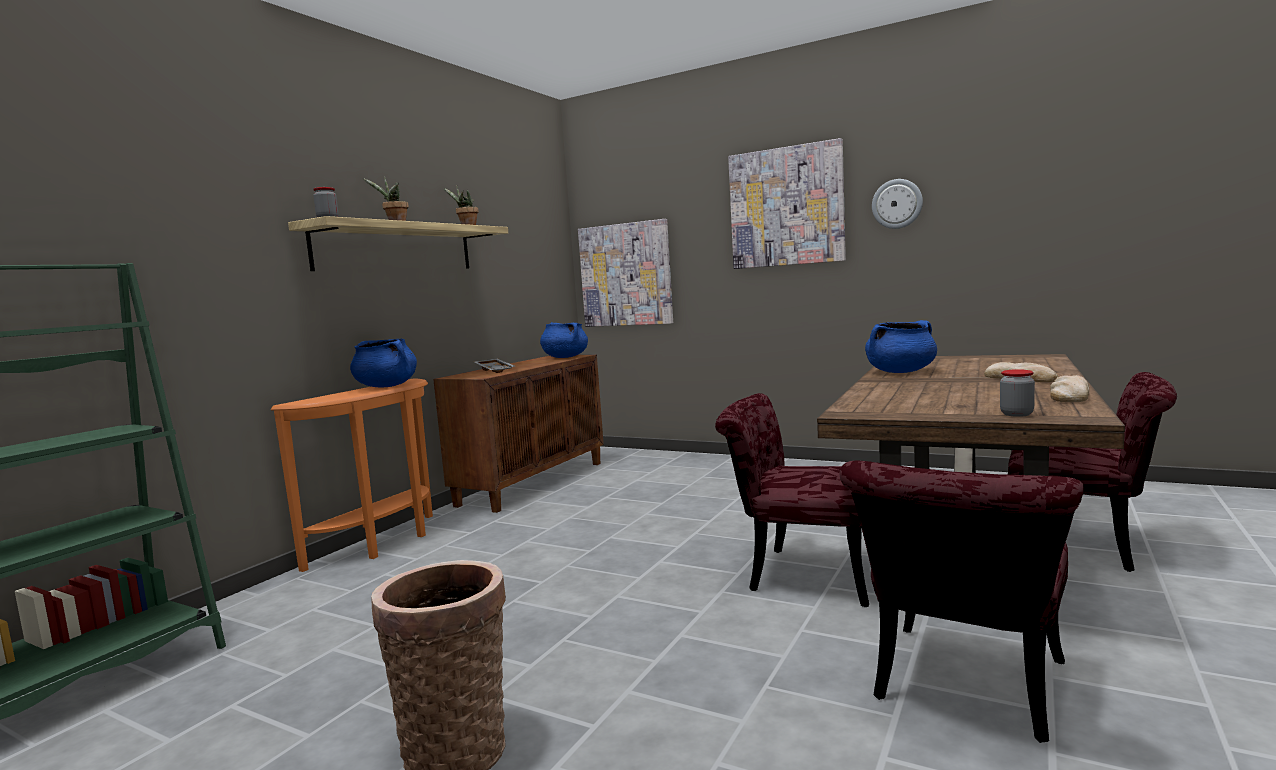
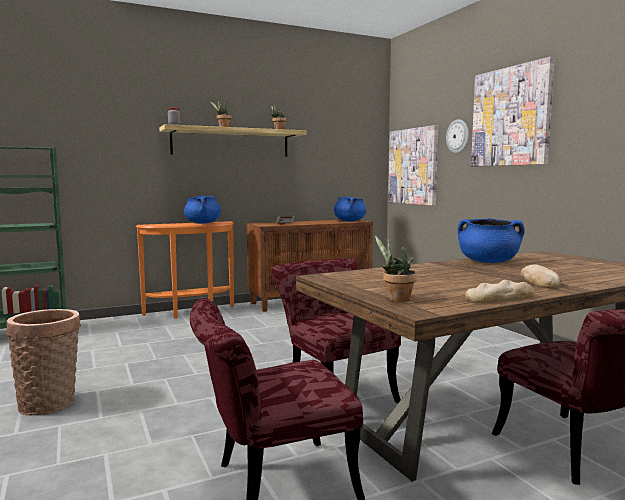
camera: 35 degrees right, 0 degrees up
(897, 204) = (591, 114): wall clock -> wall clock (458, 136)
(1016, 414) = (395, 299): jar -> potted plant

